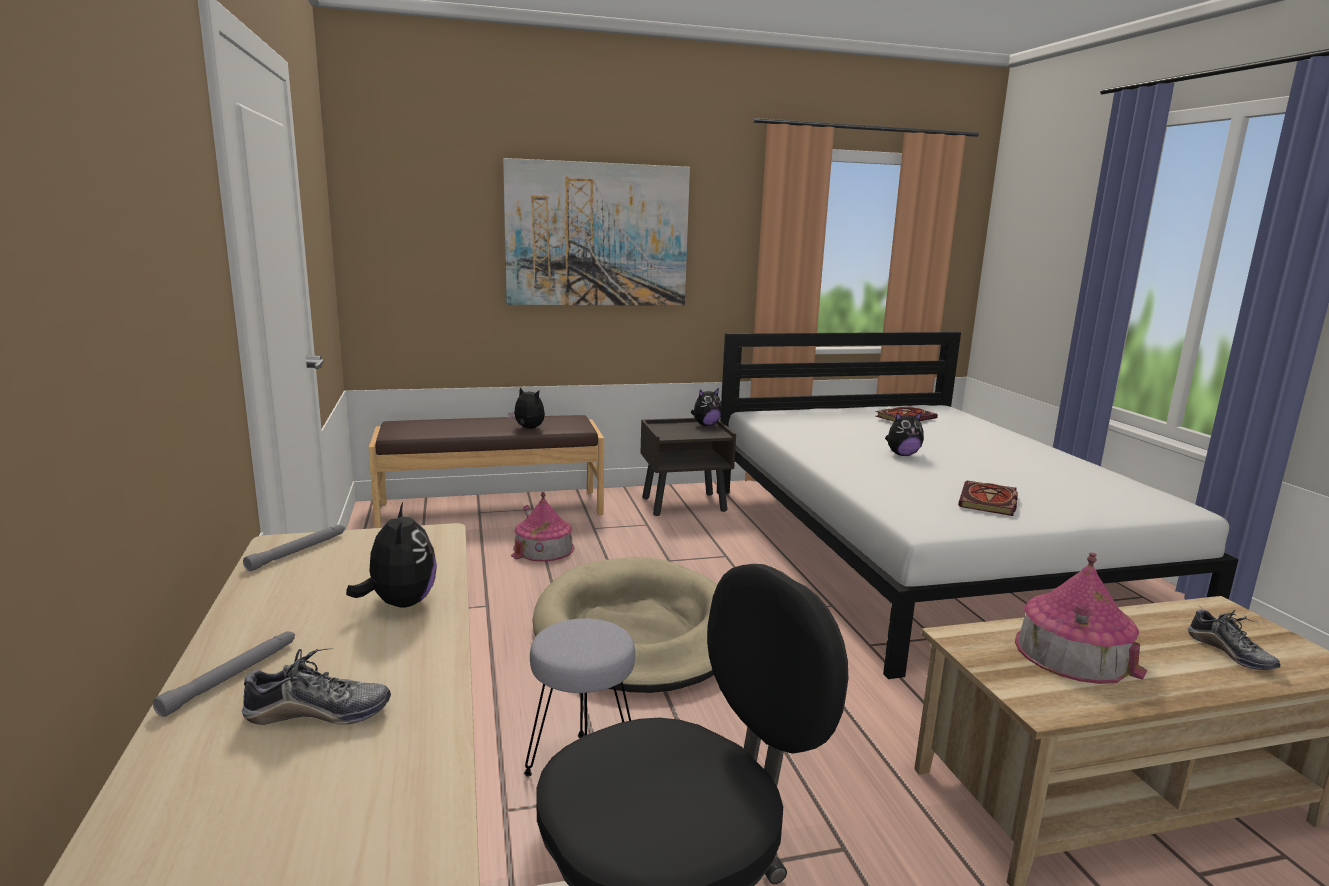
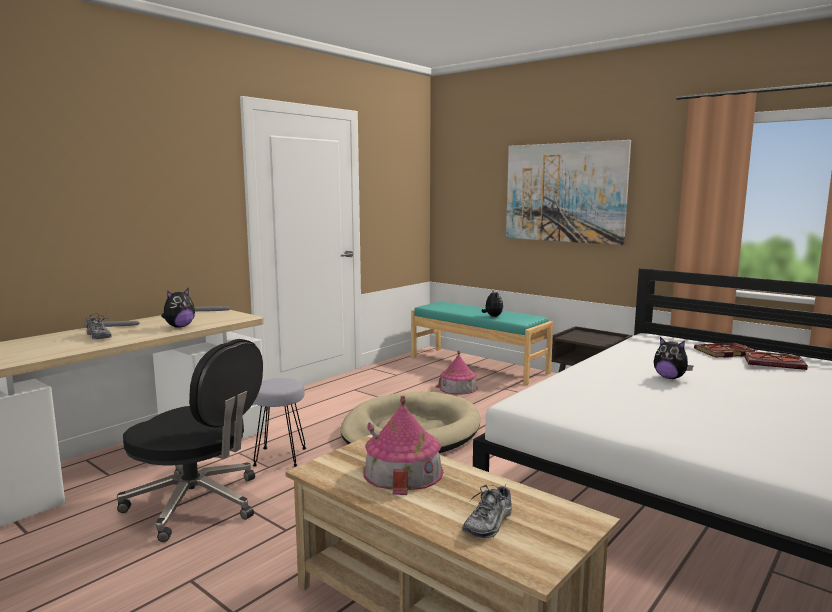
camera: 55 degrees right, 5 degrees down
(491, 508) = (478, 365): brown bench -> turquoise bench
(706, 425) = (615, 338): plush toy -> none
(989, 502) = (623, 413): book -> book (724, 352)

